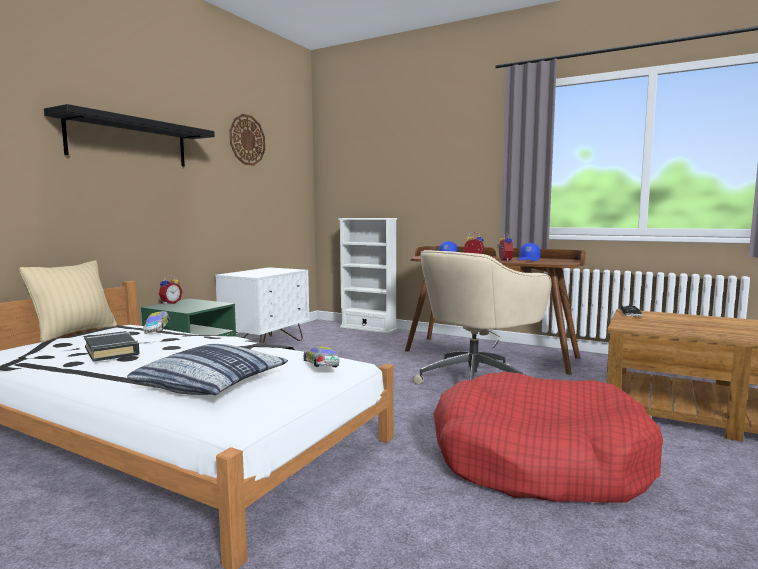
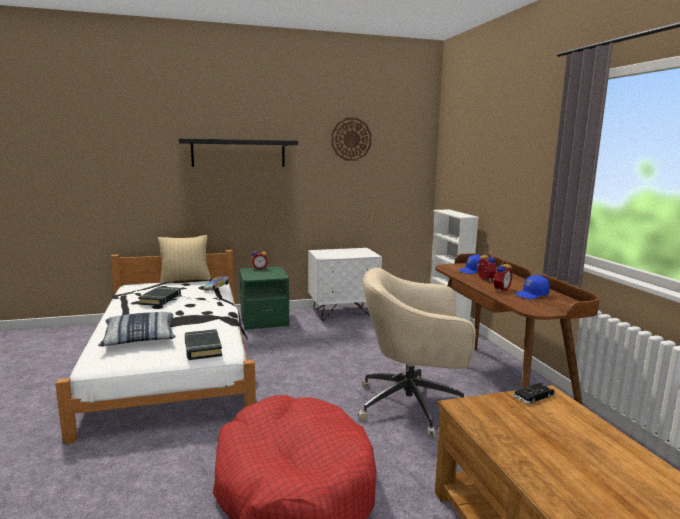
camera: 45 degrees right, 5 degrees up
(321, 368) = (202, 348): toy car -> black book

